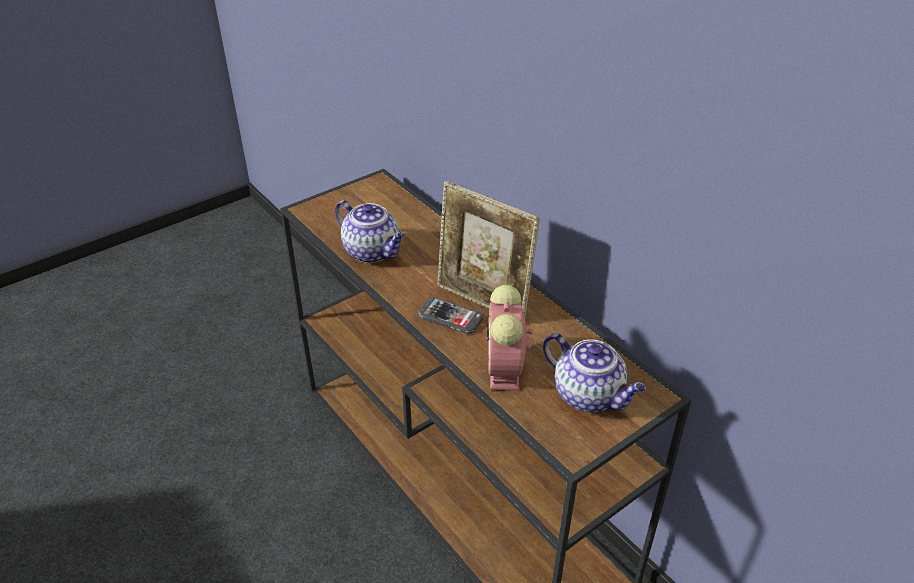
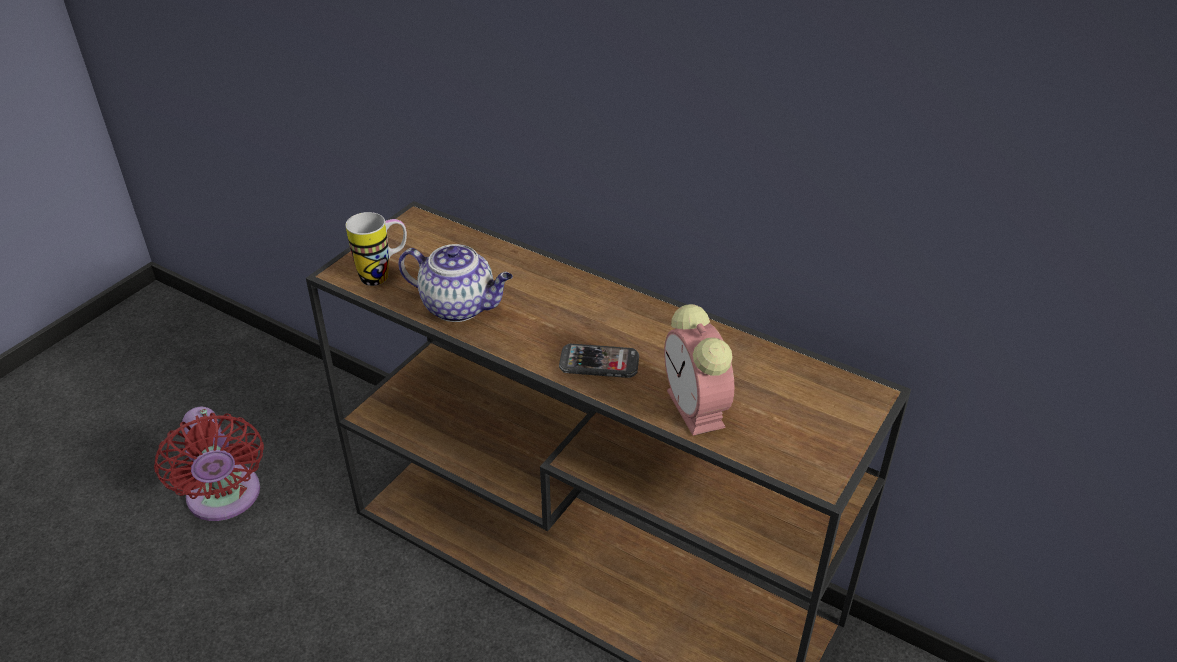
camera: 20 degrees left, 0 degrees up
(229, 358) = (225, 499): none -> red fan
(333, 218) = (383, 275): none -> mug
(483, 302) = (627, 336): picture frame -> none
(589, 396) = (804, 413): teapot -> none

